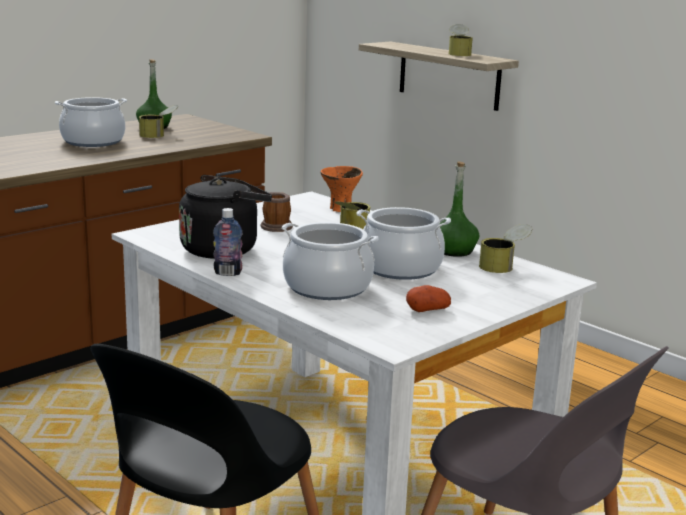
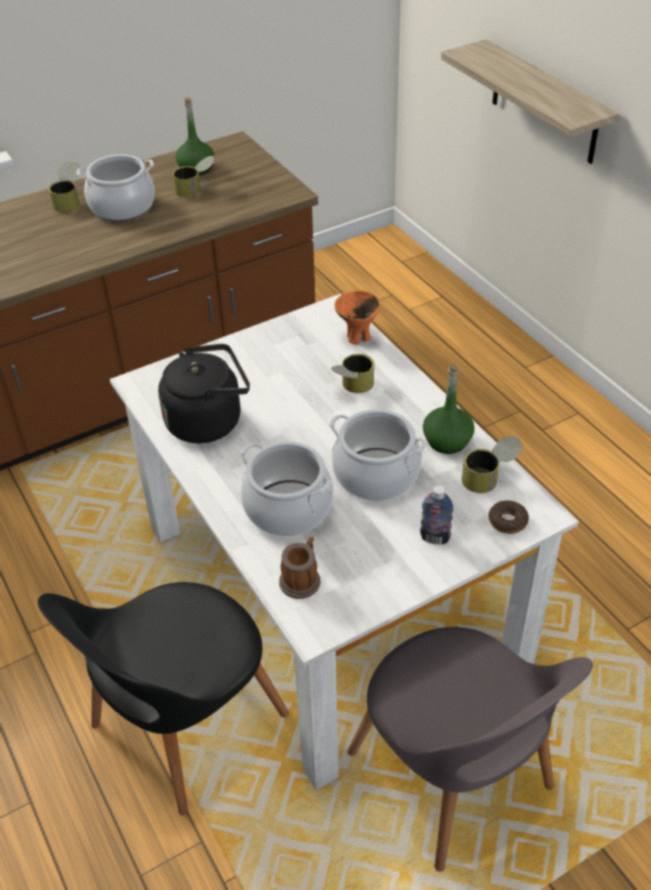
camera: 15 degrees right, 25 degrees up
(228, 273) = (199, 471): bottle -> bottle (435, 538)
(277, 226) = (278, 373): mug -> mug (302, 578)
(428, 310) = (373, 563): potato -> none
(459, 53) = (552, 89): can -> can (69, 201)
(535, 284) = (507, 521): none -> donut

